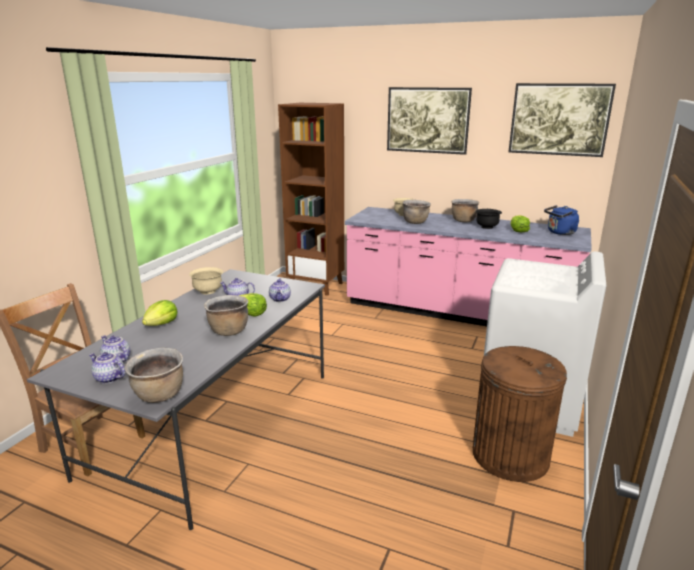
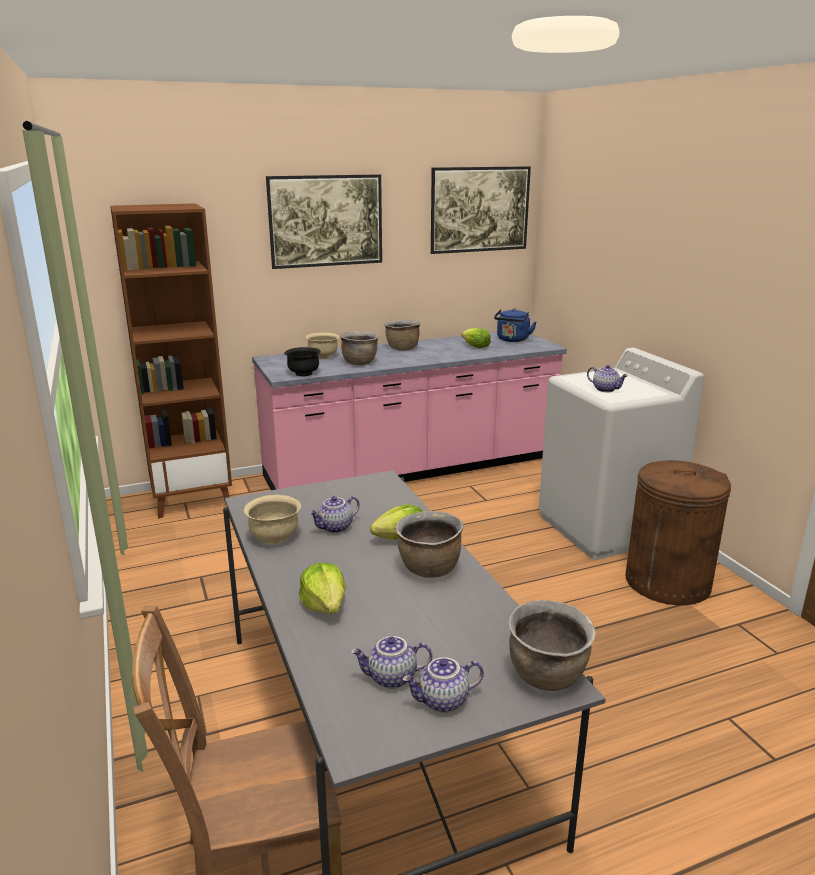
camera: 45 degrees left, 0 degrees up
(280, 299) = (390, 507): teapot -> teapot (606, 389)
(486, 227) = (441, 350): black bowl -> black bowl (303, 373)

